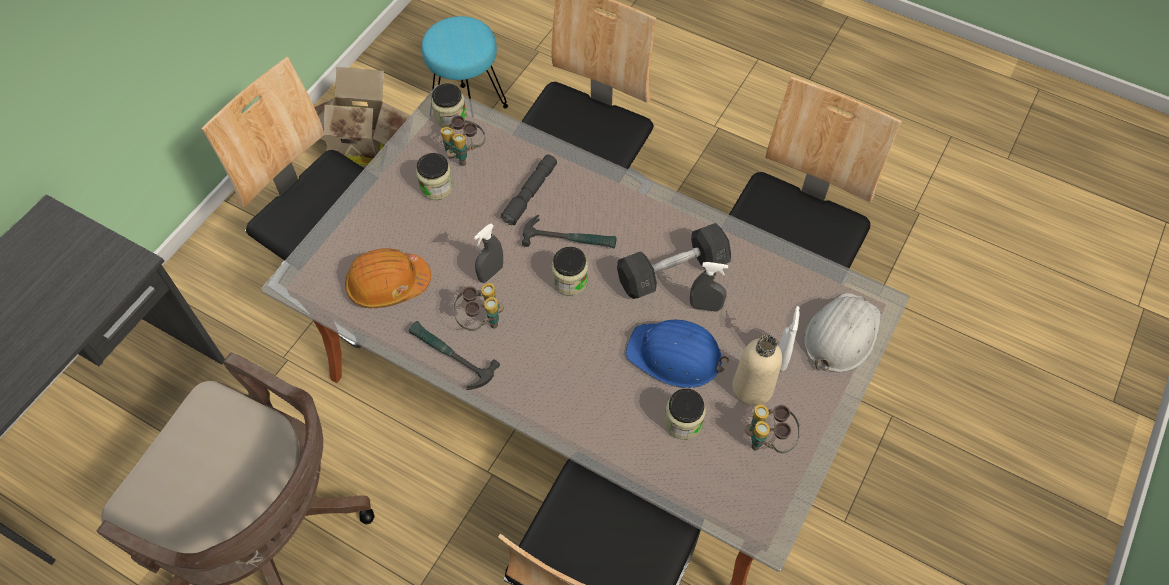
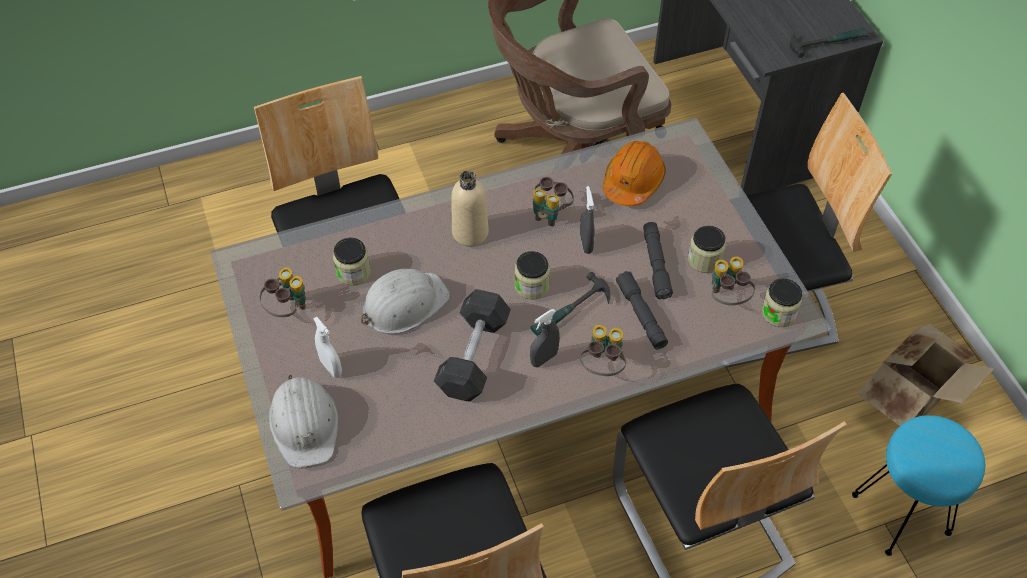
camera: 130 degrees right, 5 degrees down
(450, 356) = (537, 181): hammer -> hammer (827, 42)
(470, 214) = (656, 264): none -> grey flashlight
(600, 188) = (602, 367): none -> binoculars
(675, 356) = (404, 304): blue hard hat -> white hard hat
(705, 306) = (422, 354): grey spray bottle -> grey spray bottle (544, 359)
(752, 388) = (331, 330): beige bottle -> beige bottle (470, 233)

